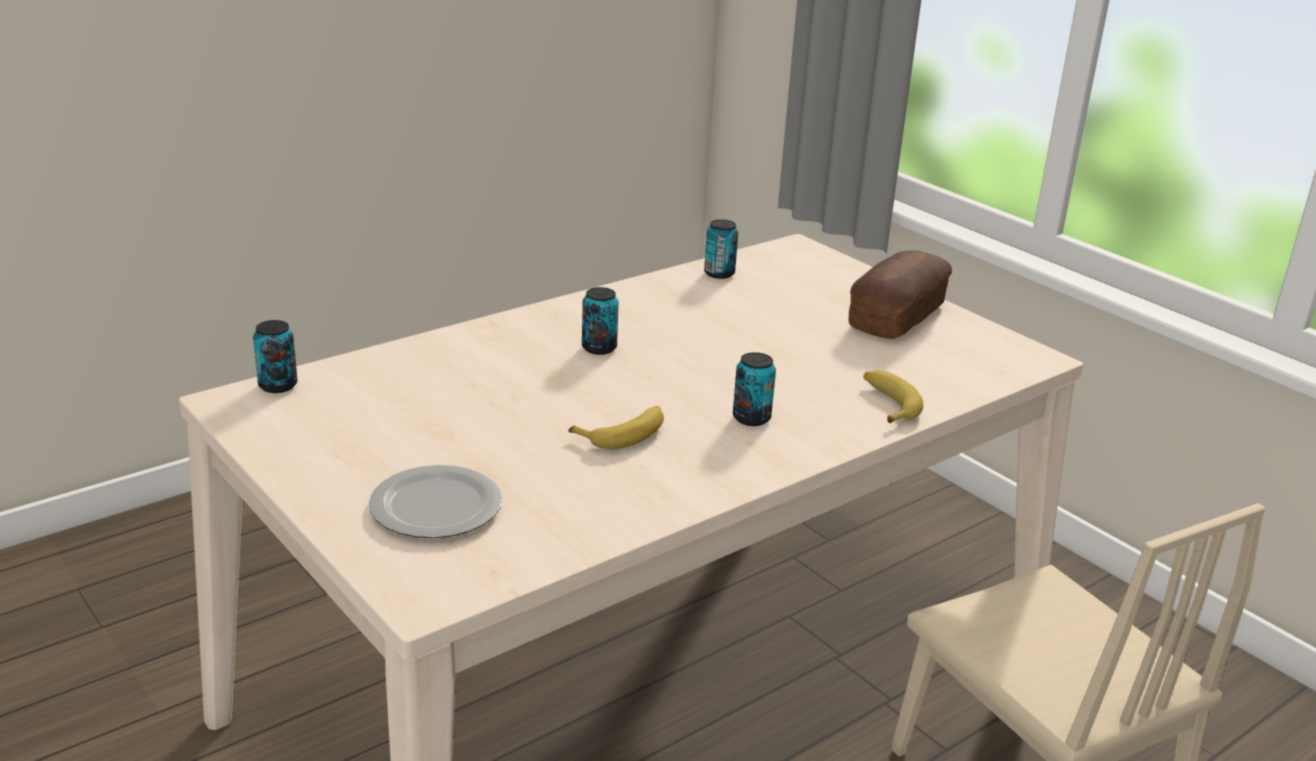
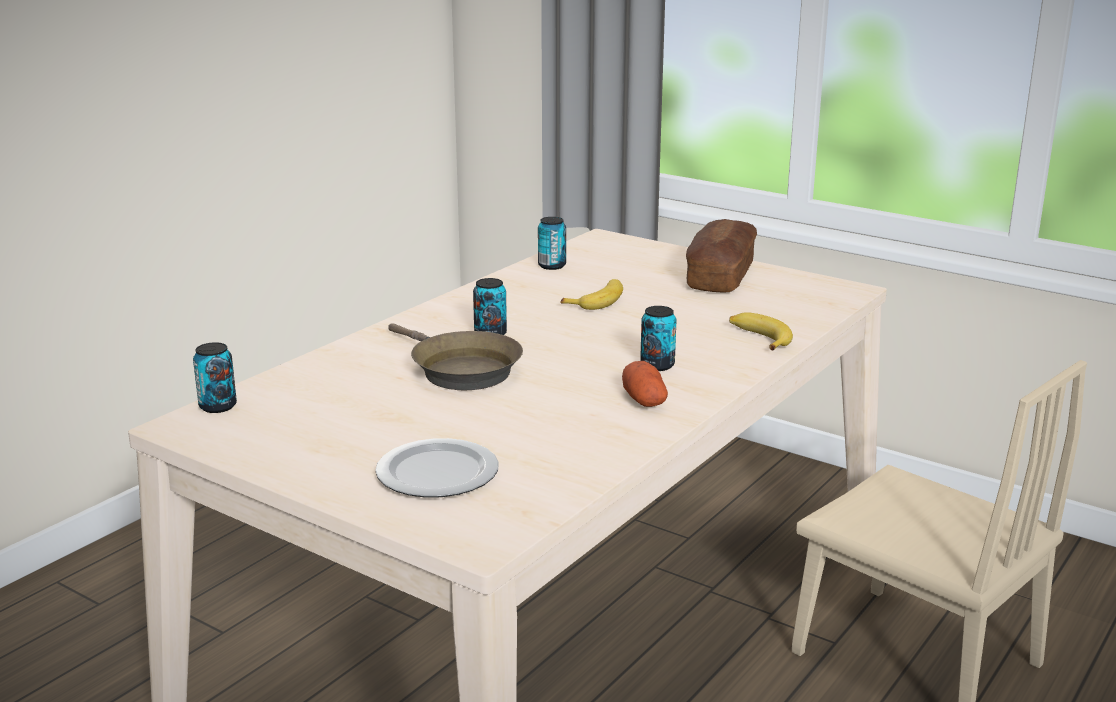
camera: 15 degrees left, 5 degrees down
(539, 386) = (460, 370): none -> brown frying pan
(624, 434) = (559, 393): banana -> banana (597, 301)
(708, 460) = (644, 400): none -> potato

